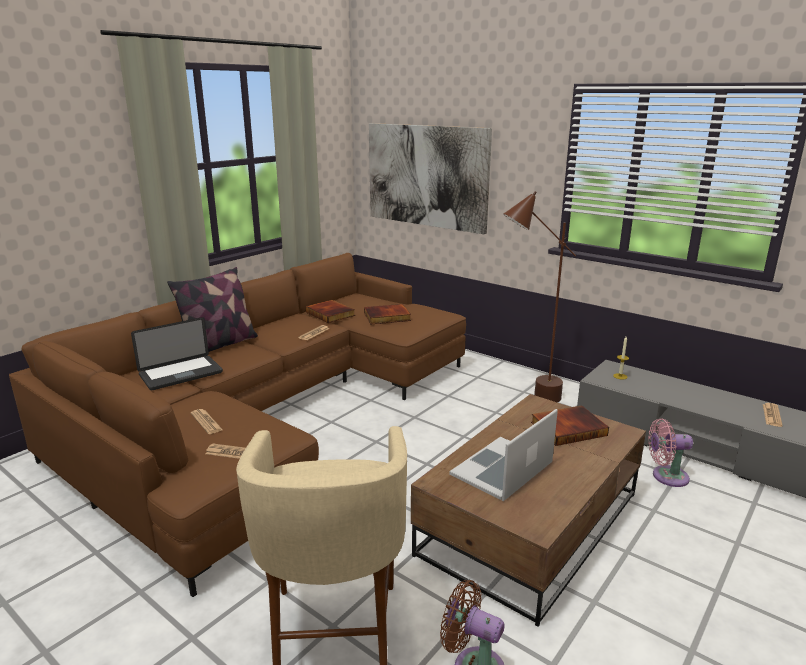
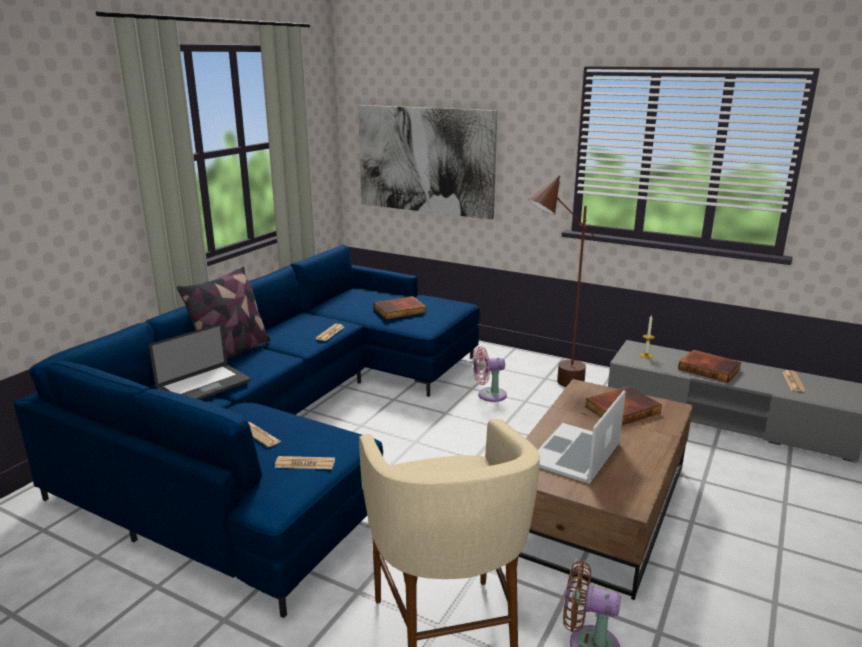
camera: 10 degrees left, 0 degrees up
(270, 415) = (292, 424): brown sofa -> blue sofa
(331, 314) = (339, 311): book -> book (710, 369)
(666, 476) = (705, 448): pink fan -> pink fan (488, 395)

